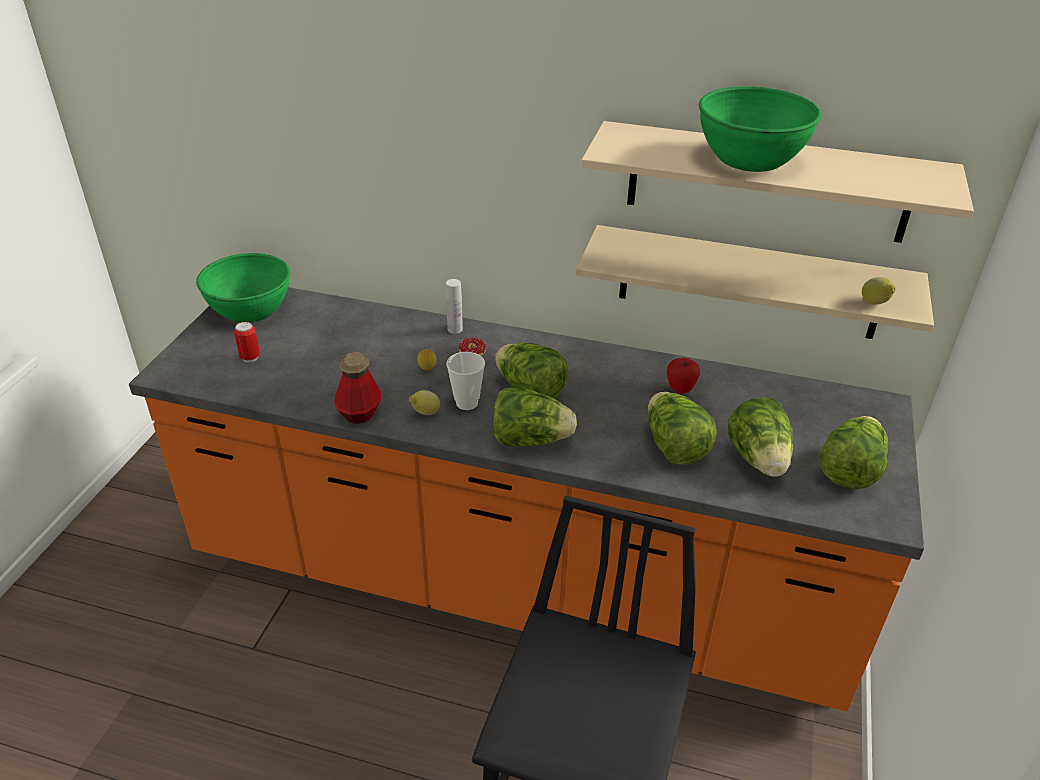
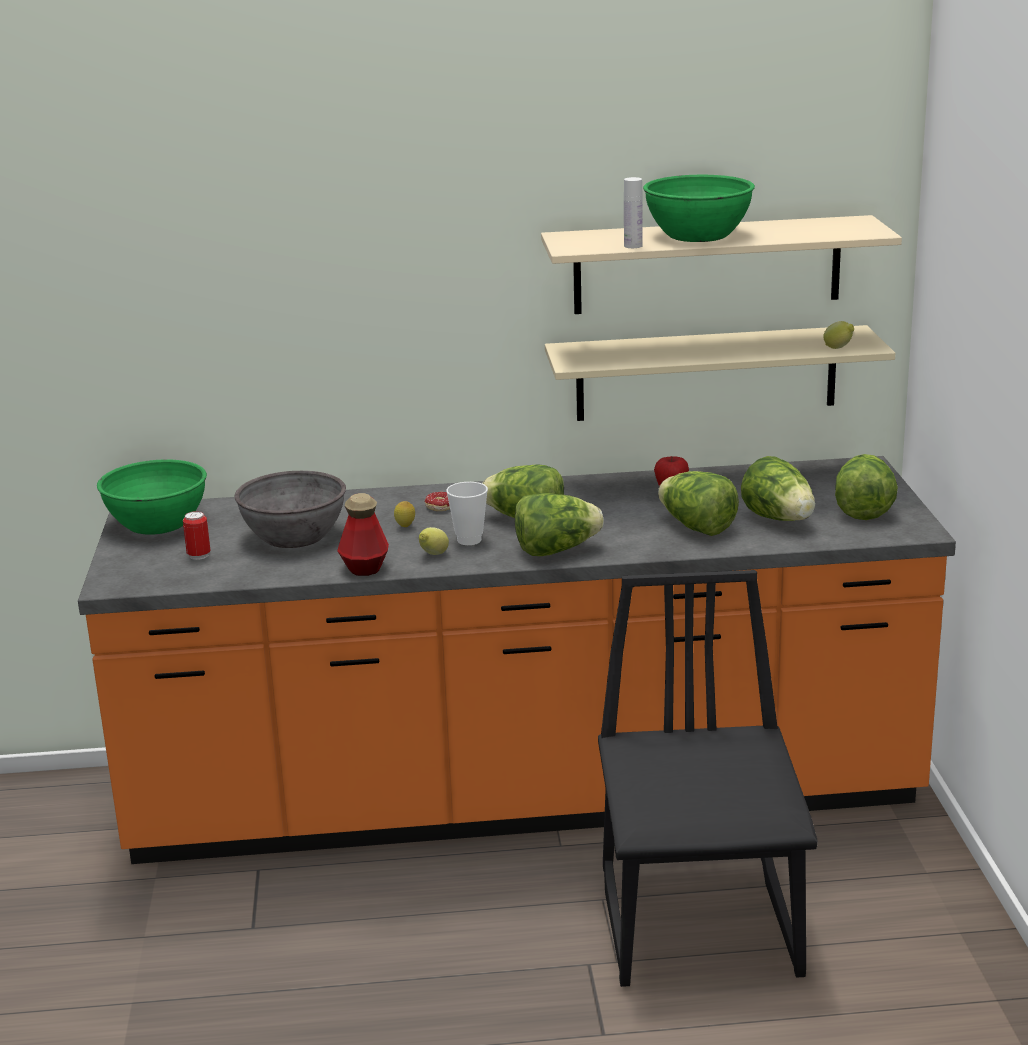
camera: 20 degrees left, 15 degrees down
(335, 355) = (294, 536): none -> grey bowl
(455, 329) = (405, 495): white bottle -> white bottle (633, 246)

